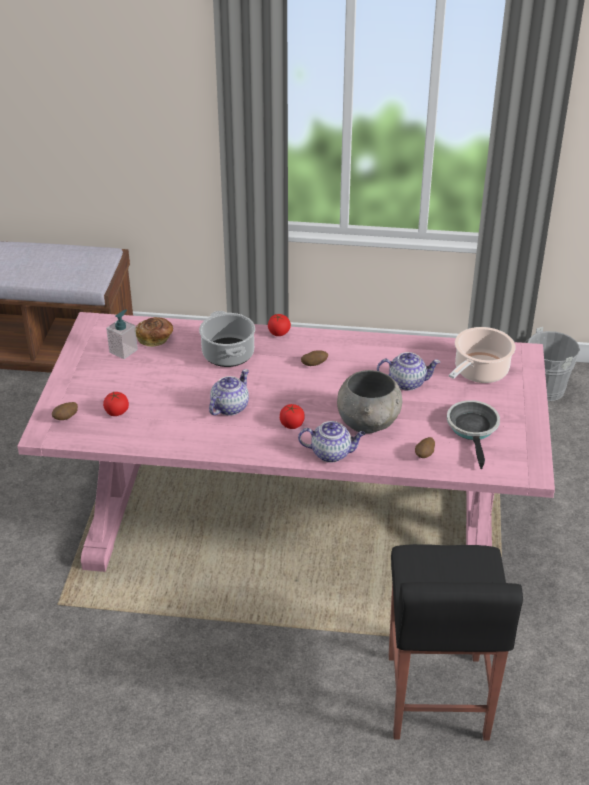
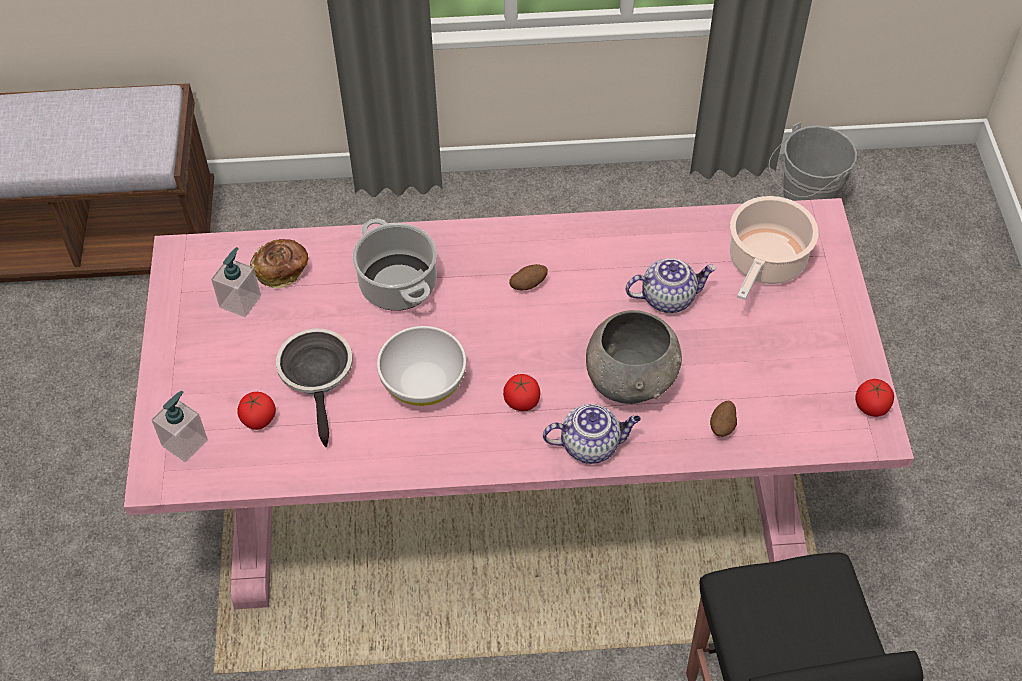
camera: 10 degrees left, 15 degrees up
(66, 418) = (185, 442): potato -> soap dispenser
(229, 407) = (423, 383): teapot -> white bowl
(279, 333) = (463, 233): tomato -> tomato (871, 406)
(473, 429) = (780, 369): frying pan -> frying pan (317, 375)

